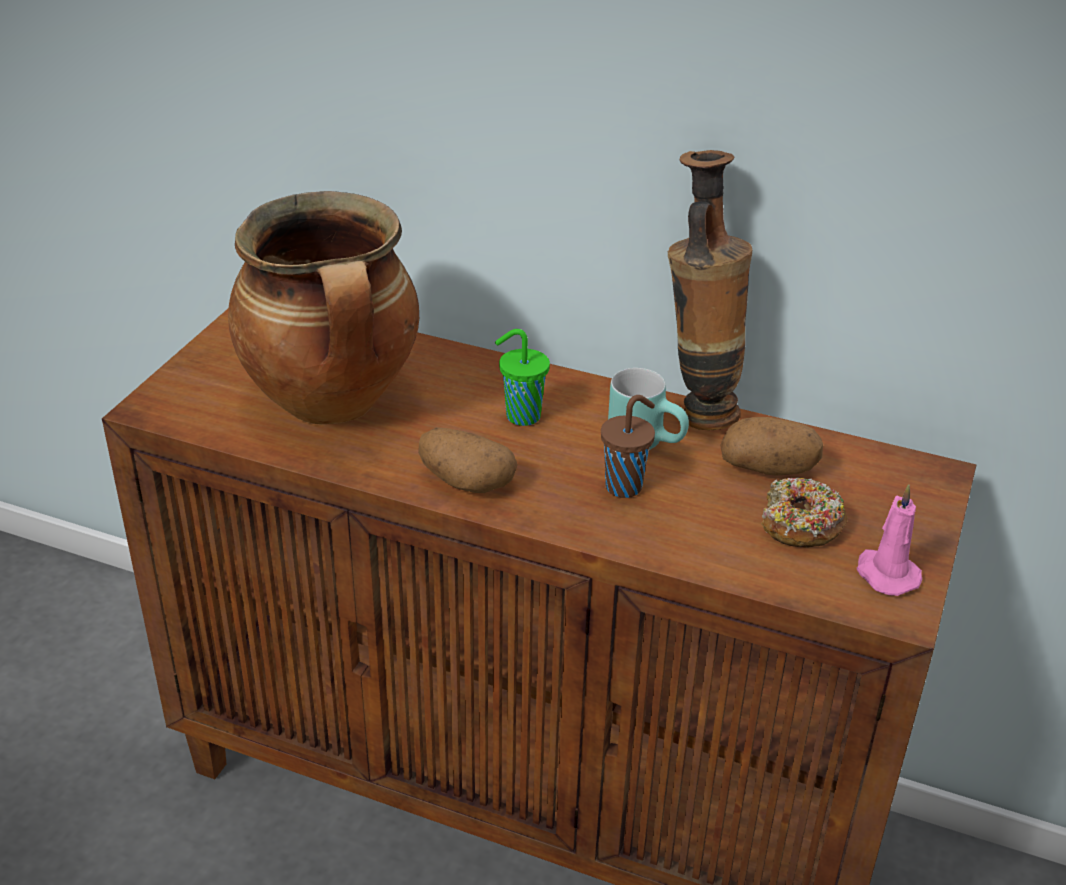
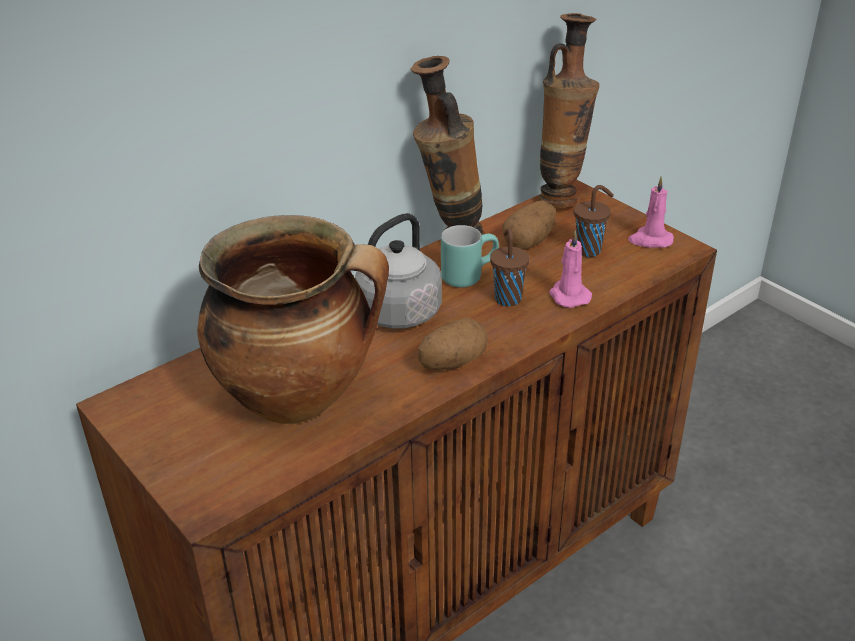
camera: 60 degrees left, 0 degrees up
(521, 416) = (395, 315): green cup -> grey kettle
(676, 533) = (568, 295): none -> pink candle
(800, 525) = (590, 250): donut -> brown cup
(908, 465) = (561, 197): none -> vase

